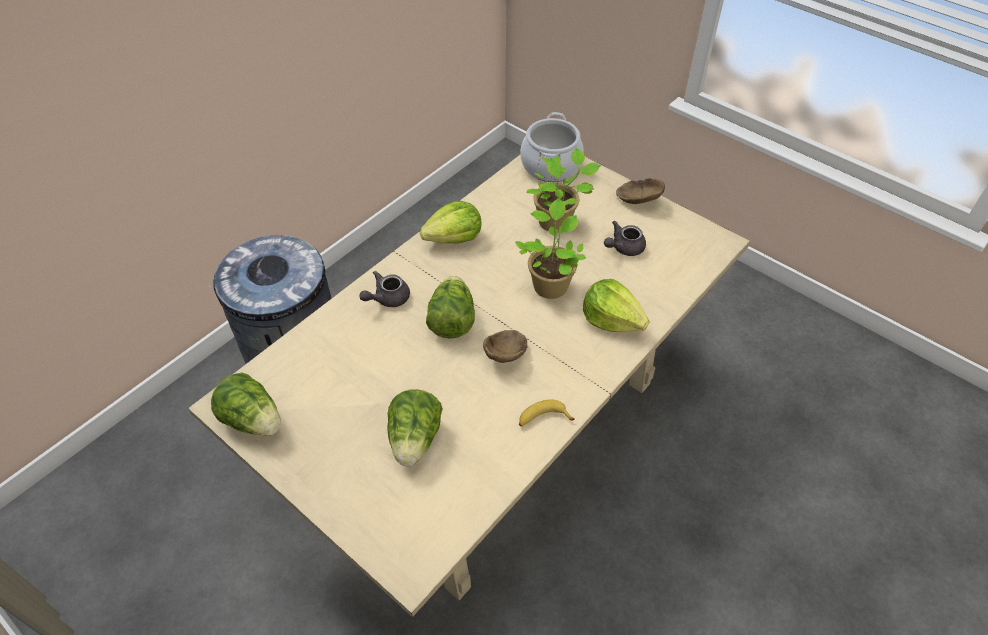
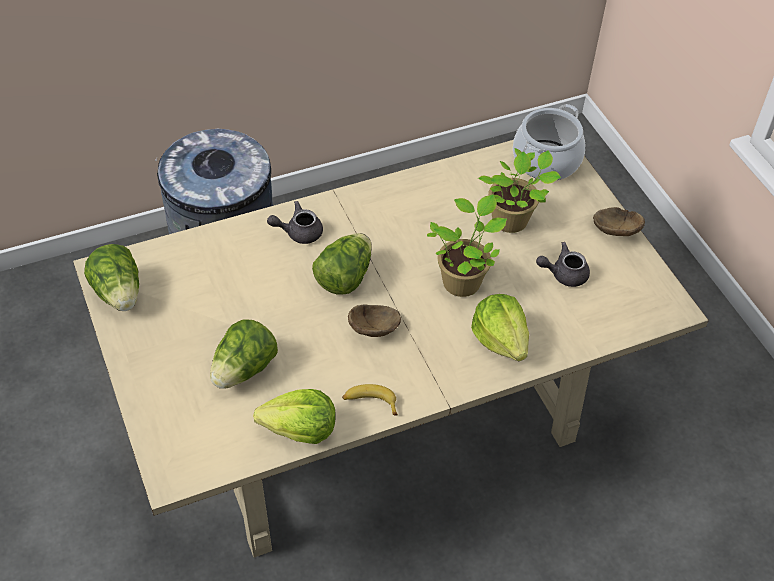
camera: 25 degrees right, 0 degrees up
(454, 238) = (398, 198): lettuce -> lettuce (300, 430)

